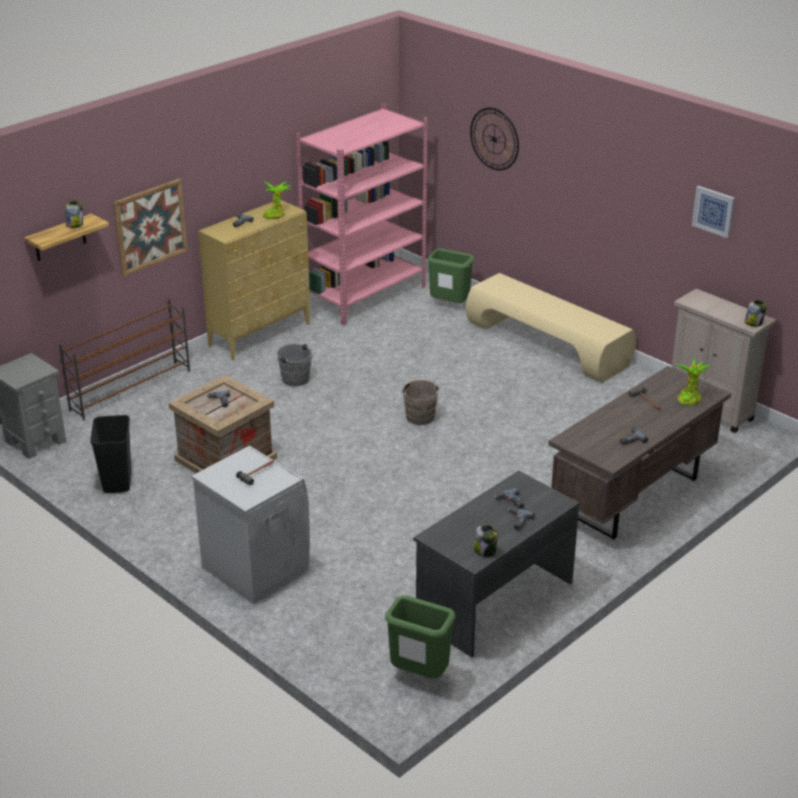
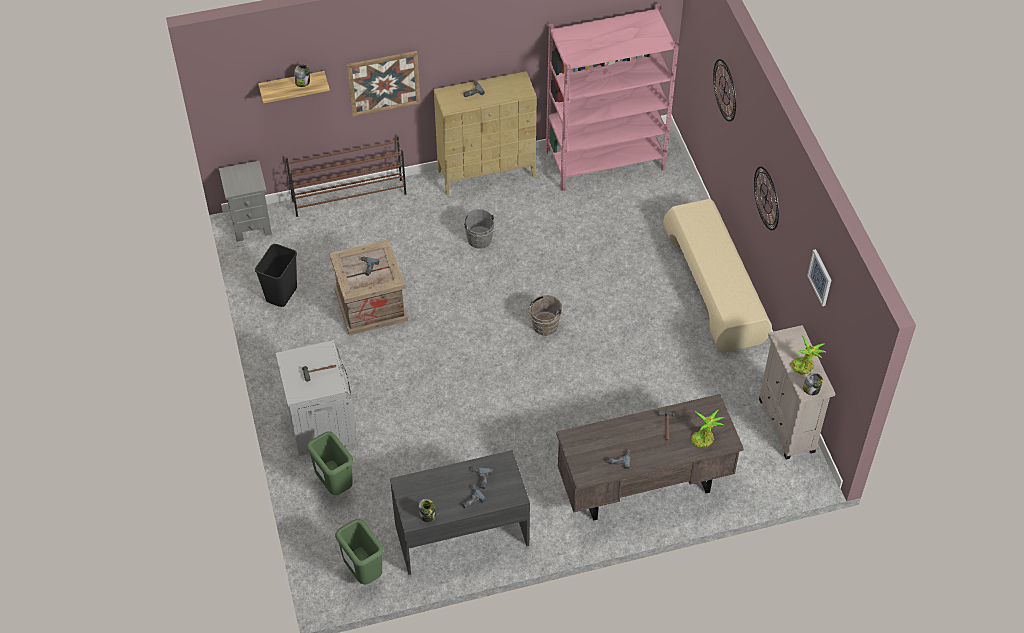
camera: 30 degrees right, 20 degrees up
(275, 215) = (508, 93): potted plant -> potted plant (804, 366)
(450, 306) = (667, 203): green trash can -> green trash can (335, 484)
(594, 200) = (766, 198): none -> wall clock

